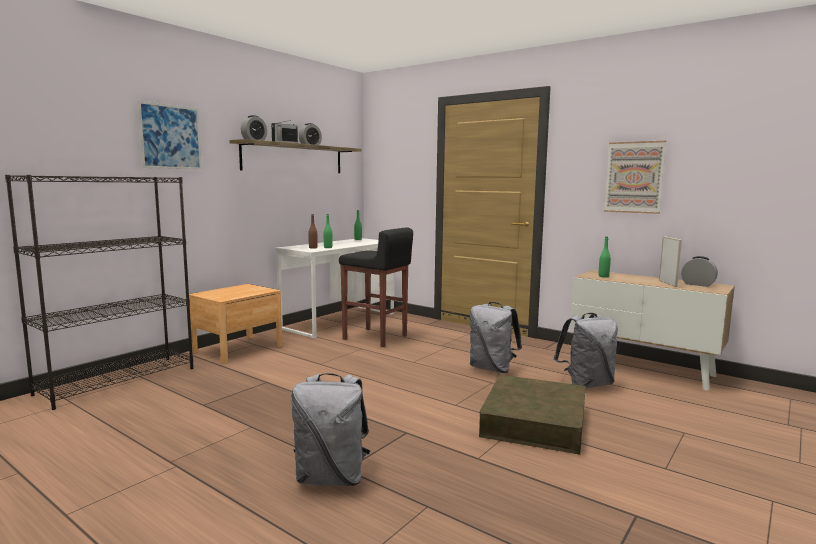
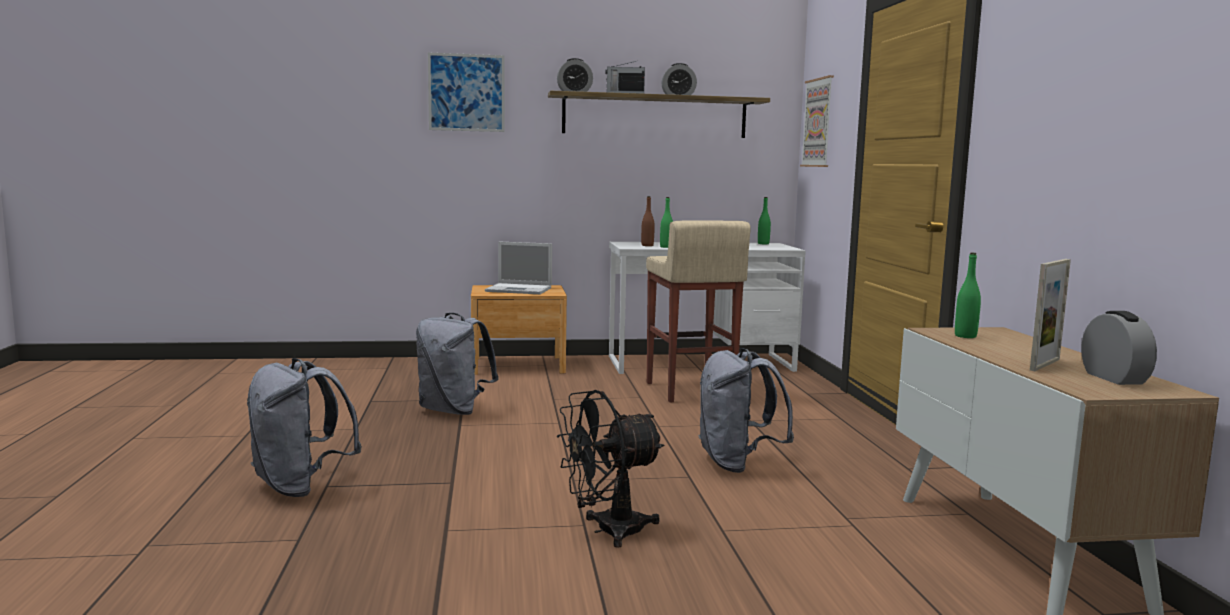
camera: 45 degrees right, 0 degrees up
(118, 380) = (367, 365): black bookcase -> none
(236, 291) = (520, 289): none -> laptop
(375, 338) = (689, 391): black stool -> beige stool
(534, 422) = (608, 531): brown storage box -> black fan
(586, 384) = (824, 527): grey backpack -> grey backpack (454, 411)
(634, 177) = (1080, 128): picture -> picture (818, 123)

